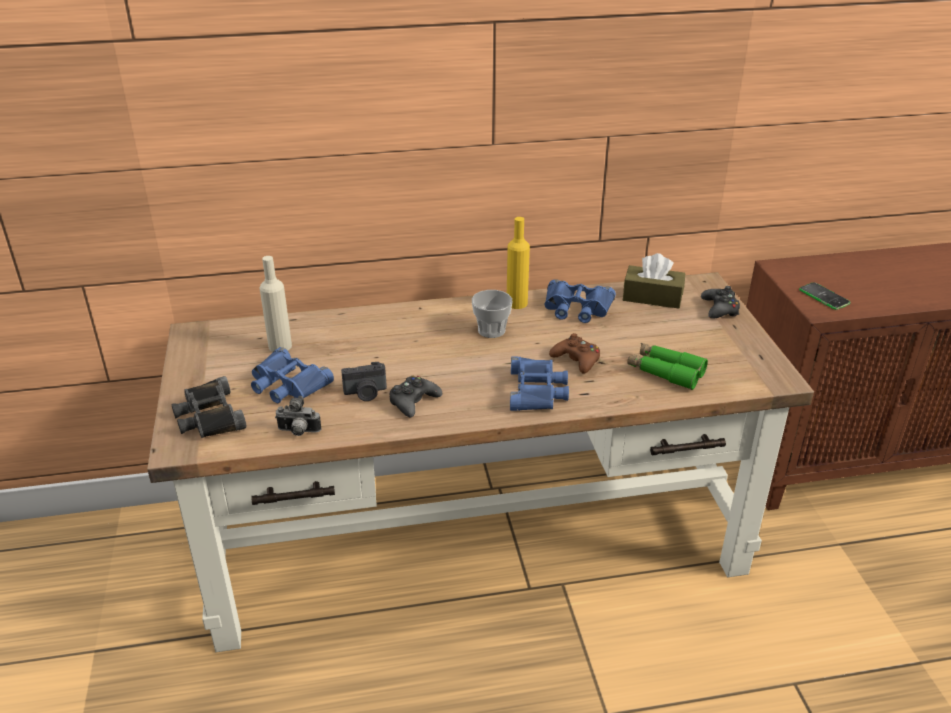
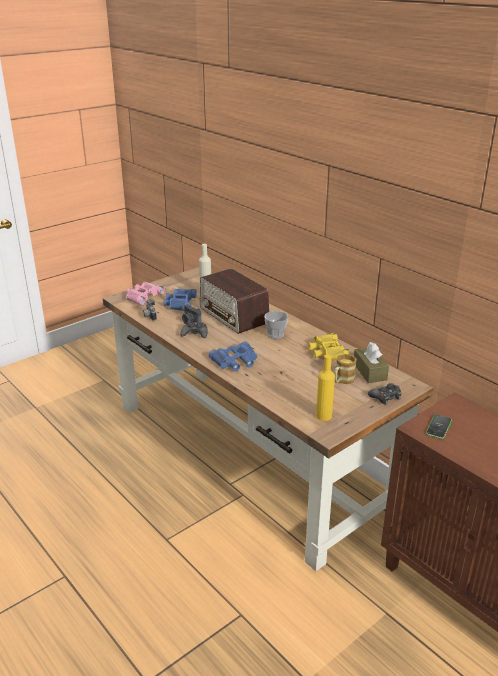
camera: 60 degrees right, 5 degrees down
(209, 416) = (143, 296): black binoculars -> pink binoculars
(393, 346) = (234, 316): none -> radio
(516, 303) = (310, 334): yellow bottle -> yellow bottle (323, 416)
(576, 360) = (275, 364): brown game controller -> none
(577, 308) = (327, 352): blue binoculars -> yellow binoculars
(659, 323) = (342, 380): none -> mug
(665, 372) = (293, 393): green binoculars -> none

